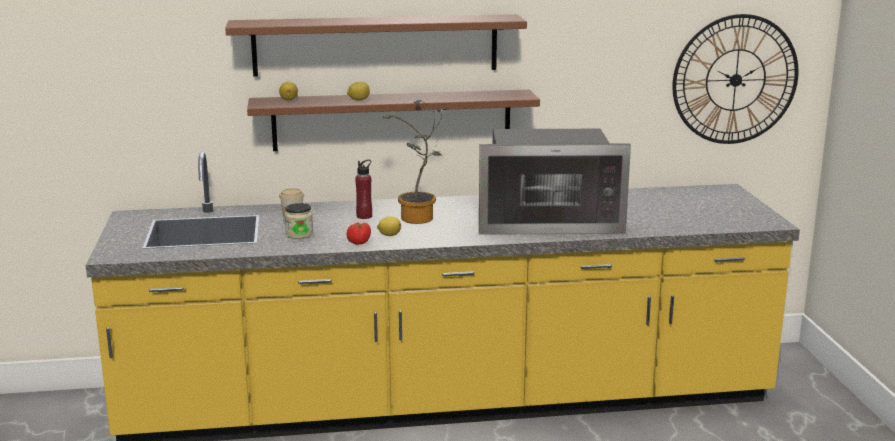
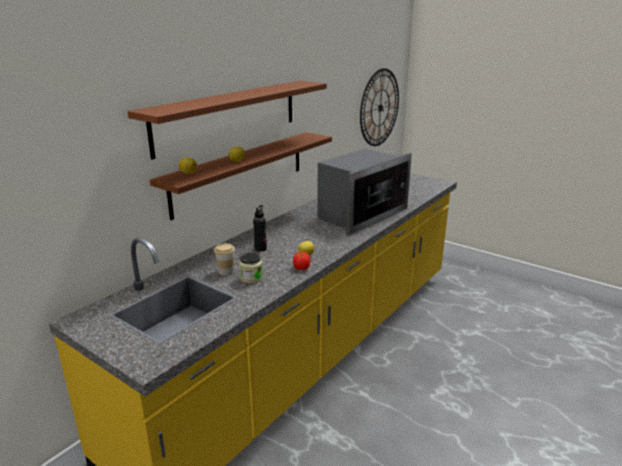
camera: 45 degrees left, 5 degrees up
(364, 216) = (260, 248): red bottle -> black bottle
(419, 220) = (297, 239): potted plant -> none

